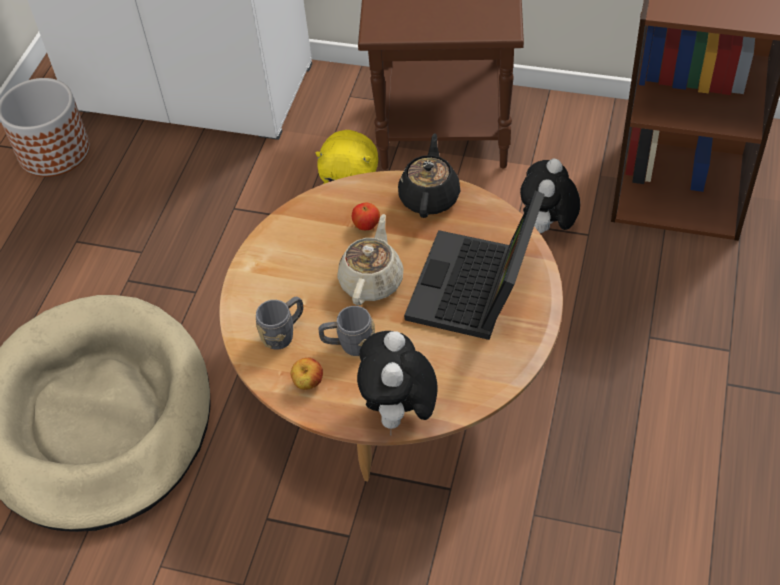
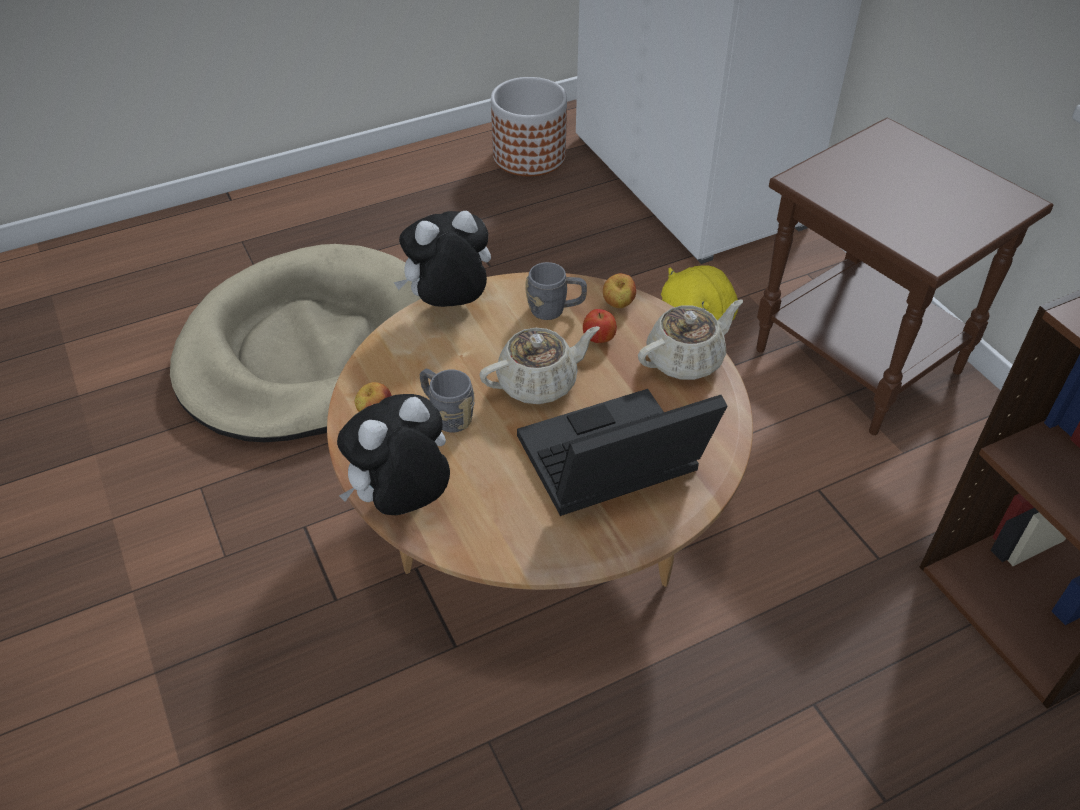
camera: 45 degrees right, 5 degrees down
(284, 333) = (416, 363): grey mug -> grey mug (555, 310)
(347, 196) = (618, 305): none -> apple
(429, 197) = (686, 360): black teapot -> beige teapot
(547, 228) = (844, 518): plush toy -> plush toy (449, 306)

